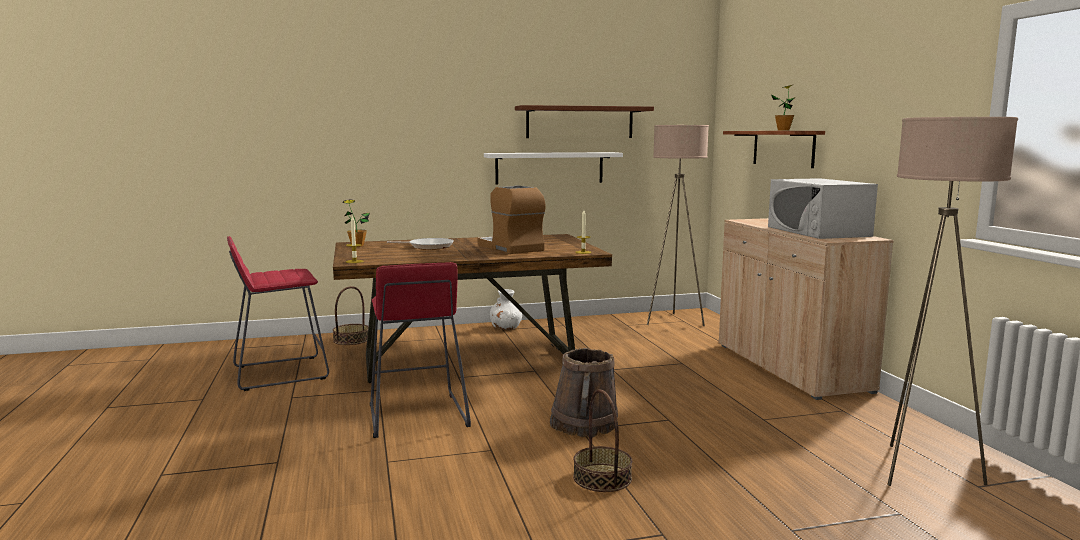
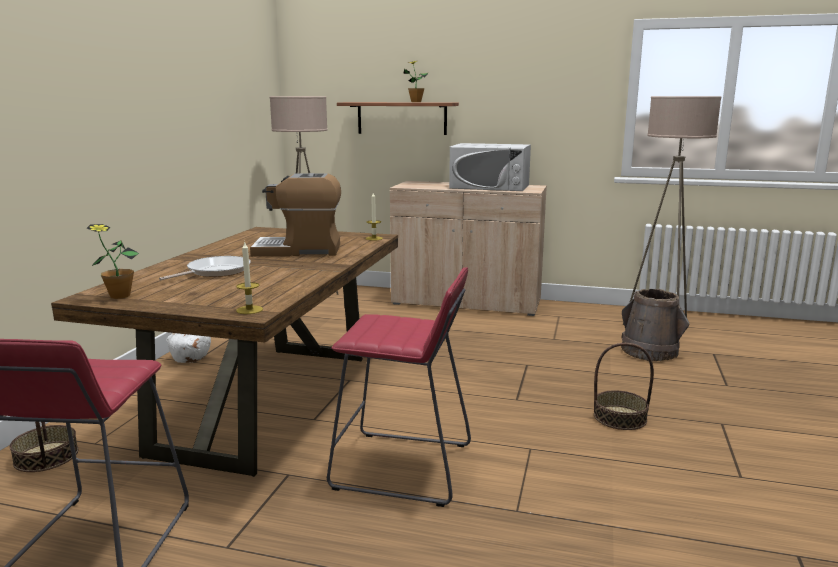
camera: 60 degrees left, 5 degrees up
(549, 168) = (182, 150): white shelf -> none
(580, 122) = (200, 92): brown shelf -> none
(584, 424) = (507, 395): brown bucket -> brown bucket (649, 351)

